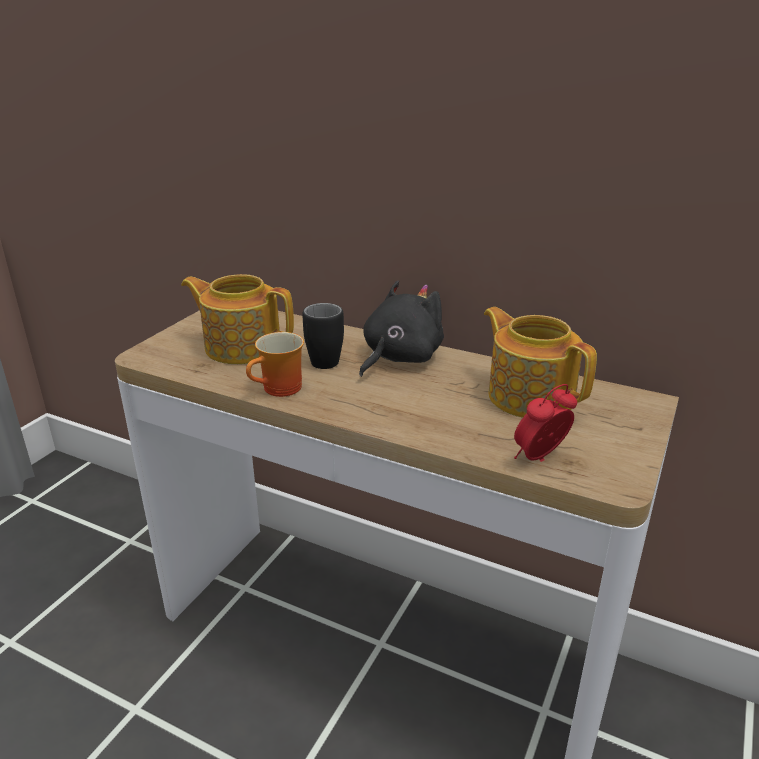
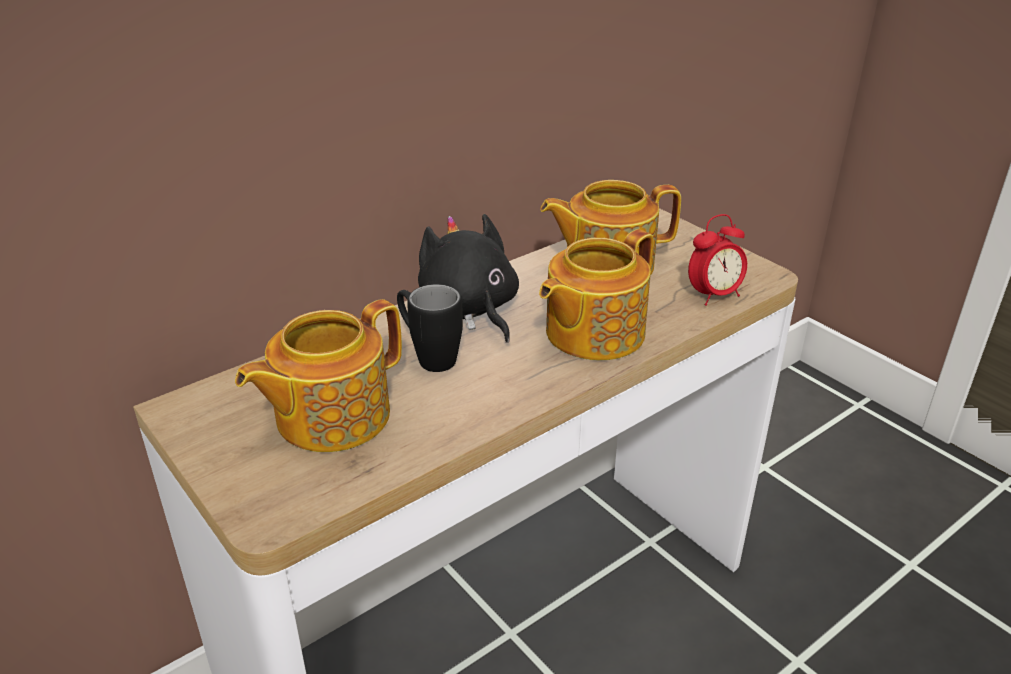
camera: 65 degrees left, 5 degrees up
(281, 390) = (481, 409): mug -> none
(414, 411) = (592, 333): none -> teapot
(540, 459) = (714, 295): alarm clock -> alarm clock turned 105 degrees counterclockwise

